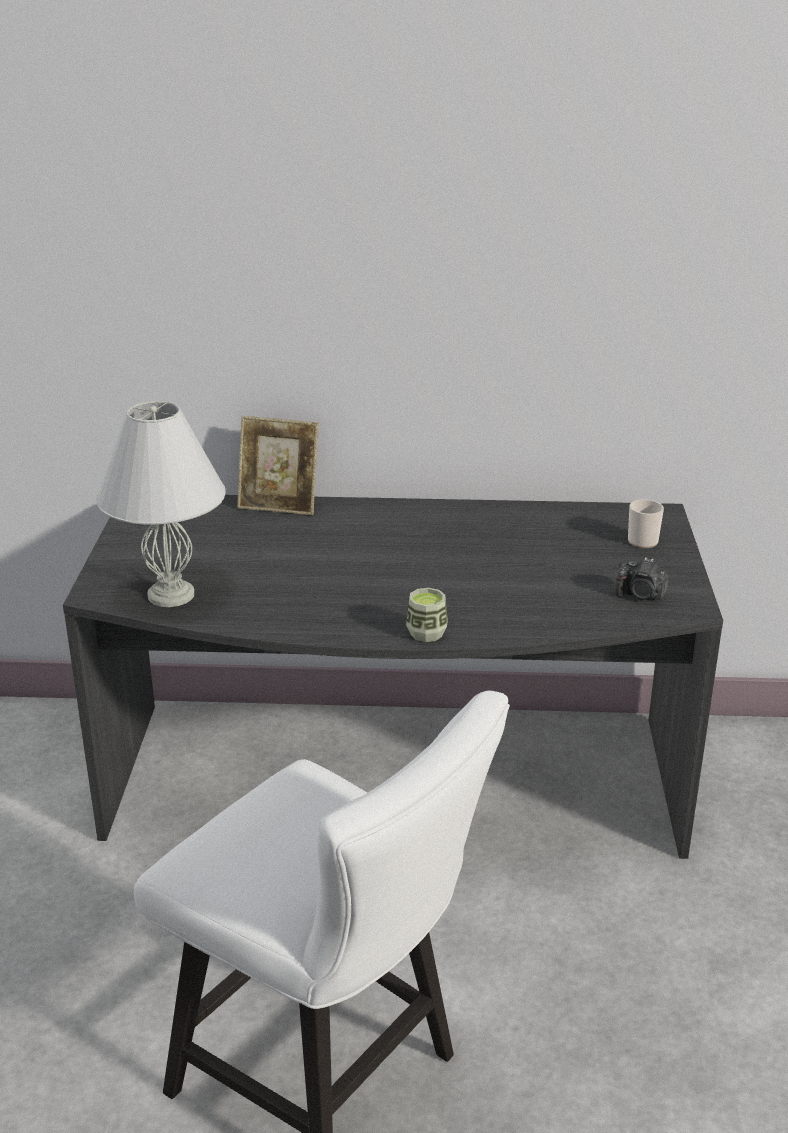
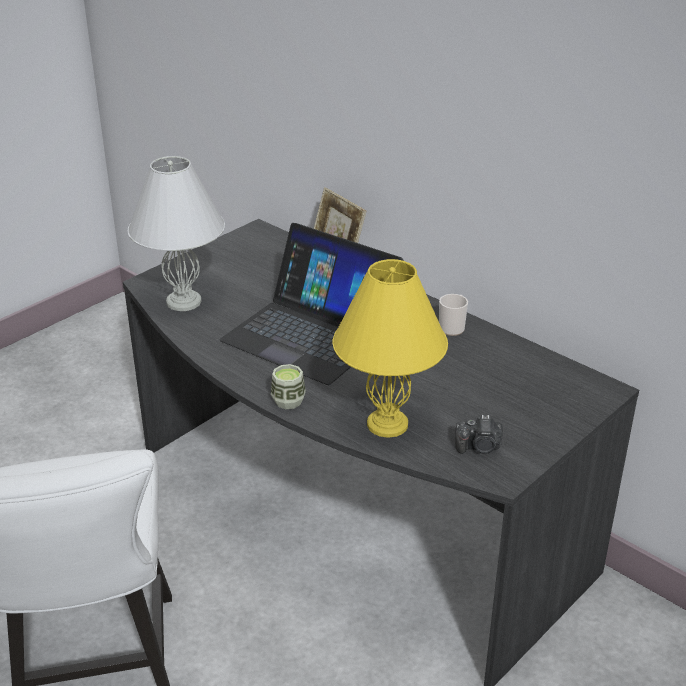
camera: 40 degrees right, 5 degrees up
(352, 570) = (311, 333): none -> laptop
(541, 611) = (387, 423): none -> yellow table lamp
(640, 595) = (479, 447): camera -> camera turned 60 degrees counterclockwise
(641, 539) = (553, 404): mug -> mug (453, 327)

